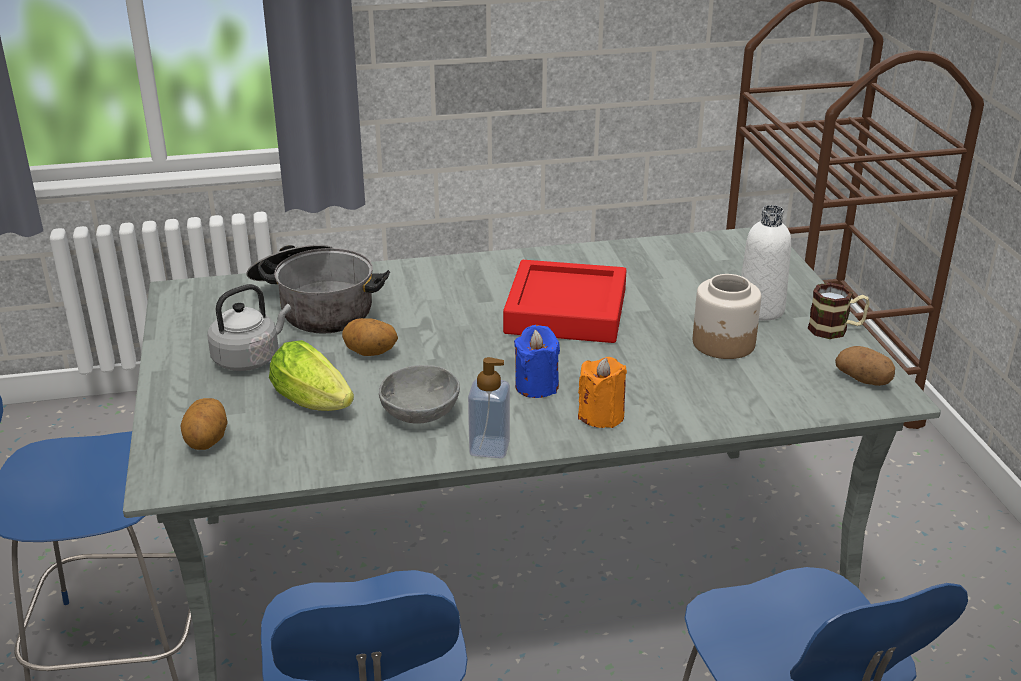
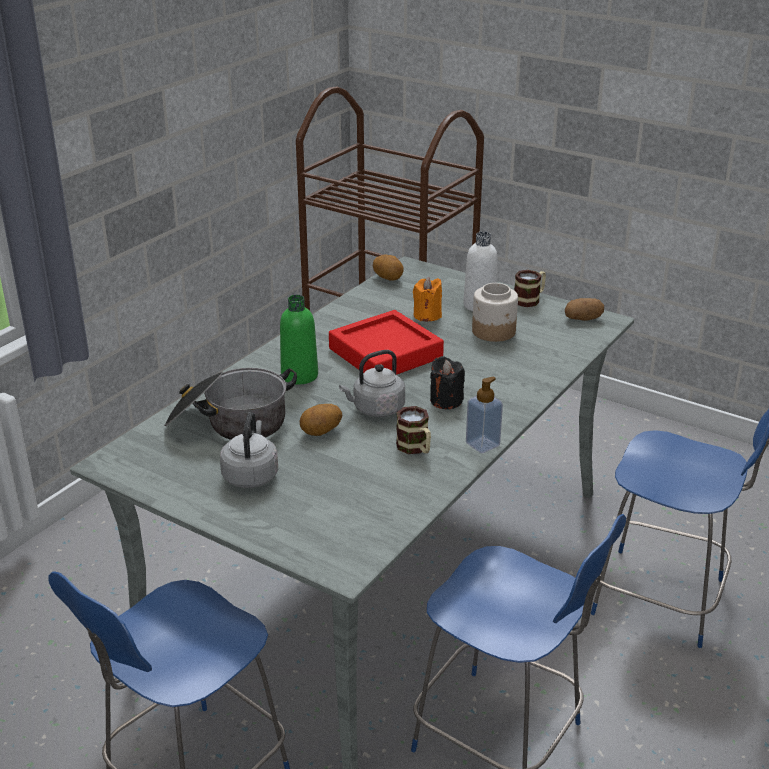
camera: 45 degrees left, 0 degrees up
(207, 441) = (324, 532): potato -> potato (388, 278)
(315, 402) = (344, 475): lettuce -> none
(420, 414) = (415, 448): grey bowl -> mug
(448, 294) = (299, 375): none -> green bottle
(455, 359) = (376, 409): none -> grey kettle
(536, 386) = (446, 401): blue candle -> black candle
(601, 416) = (504, 398): orange candle -> orange candle (427, 315)

